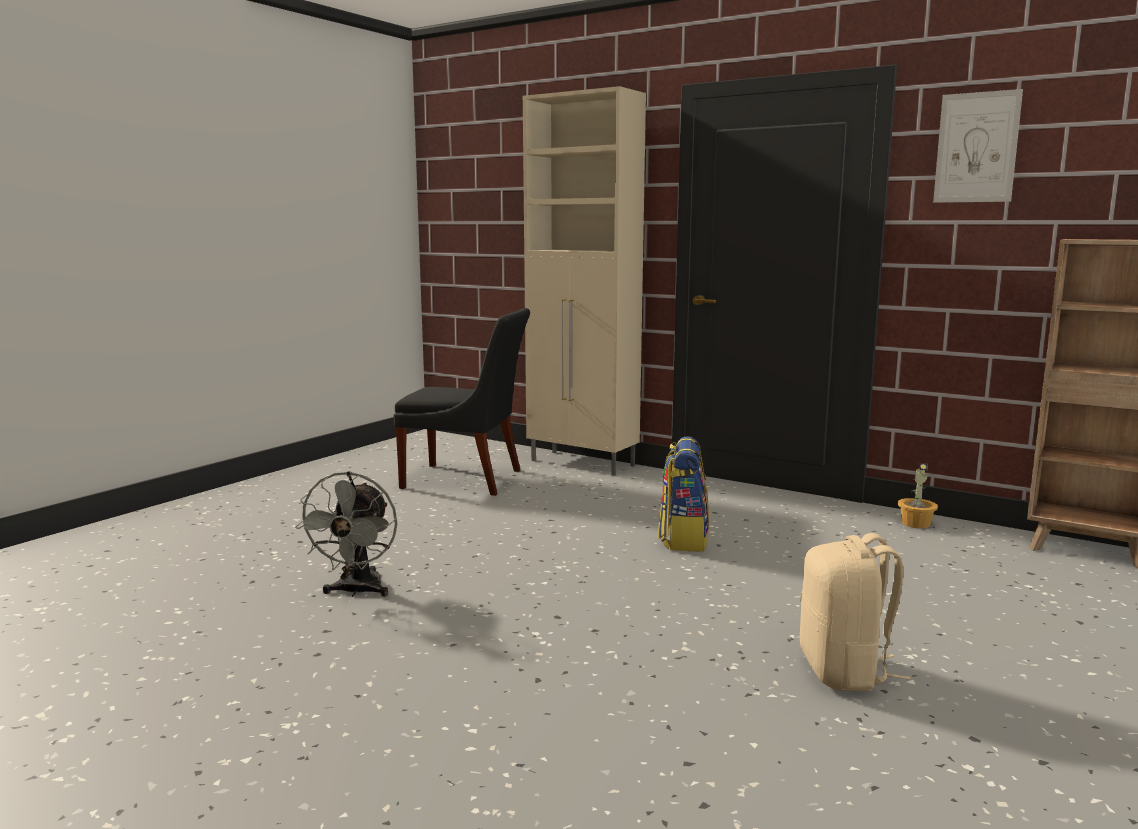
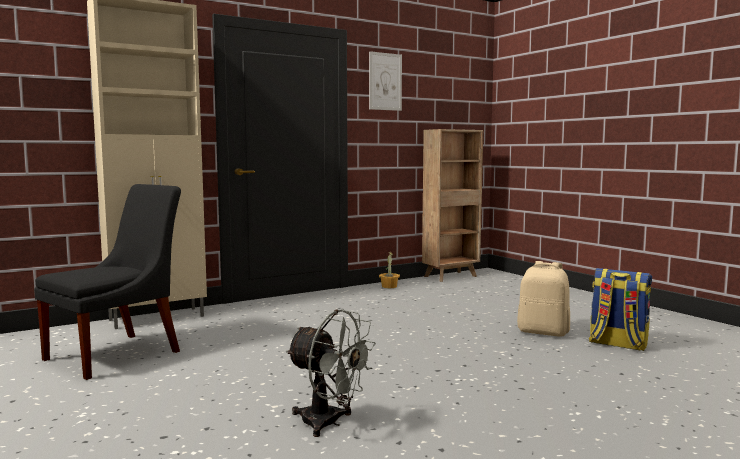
camera: 65 degrees left, 5 degrees down
(683, 539) = (351, 324): backpack -> backpack (617, 344)

